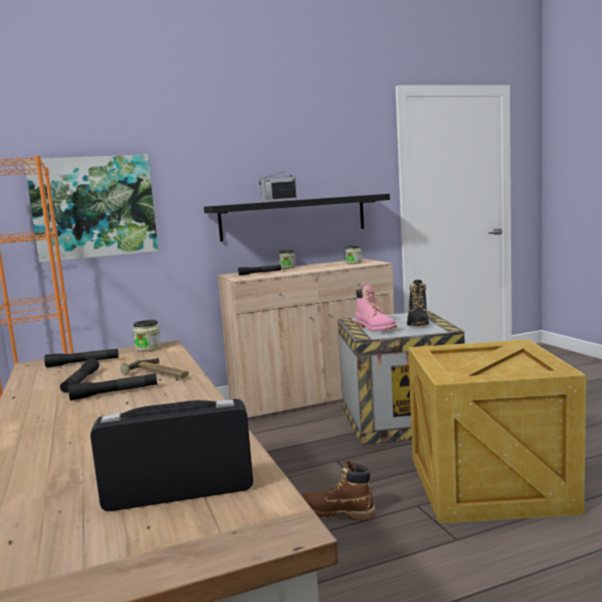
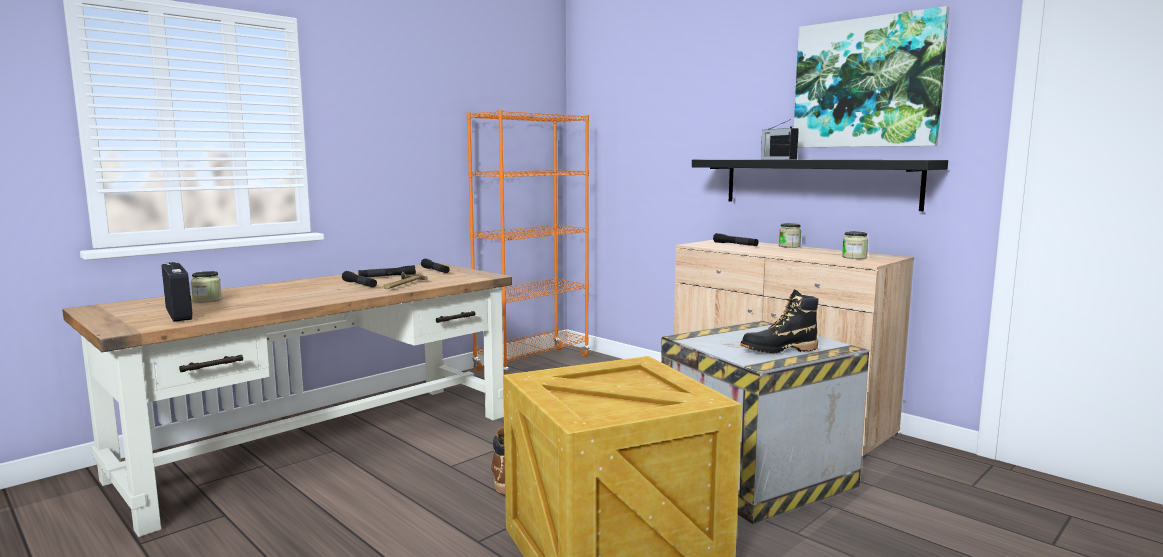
camera: 65 degrees right, 0 degrees up
(94, 207) = (629, 152): picture -> picture (866, 83)
(148, 348) = (479, 275): jar -> jar (207, 300)
(375, 328) = (727, 337): pink boot -> none

